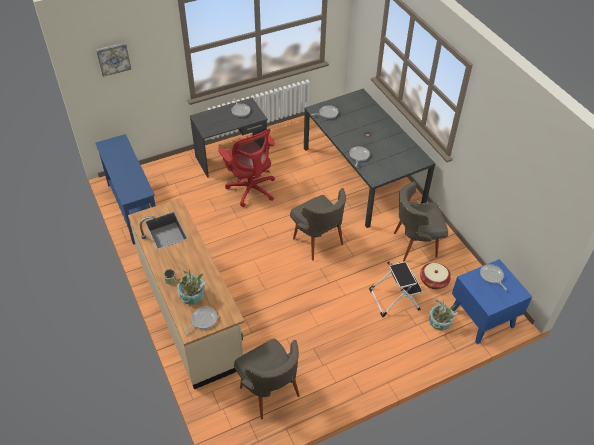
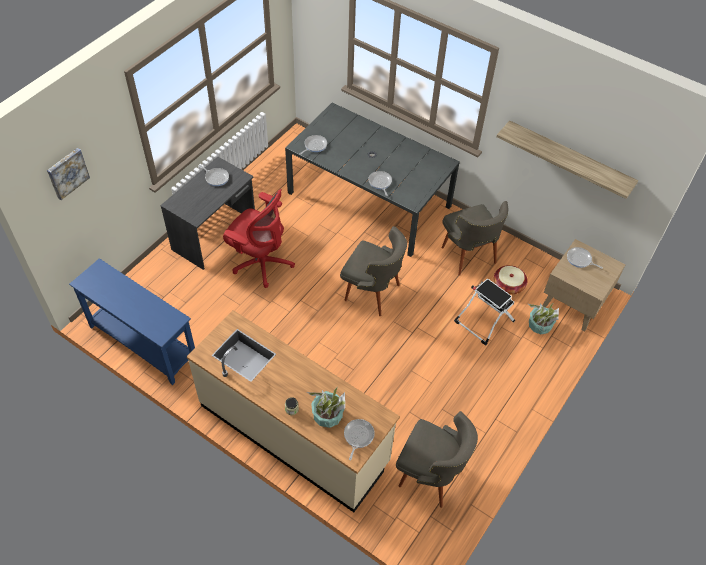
camera: 30 degrees left, 5 degrees up
(415, 245) = (468, 255): grey chair -> grey chair turned 75 degrees counterclockwise
(481, 318) = (573, 304): blue nightstand -> beige nightstand
(508, 181) = (569, 158): none -> shelf

